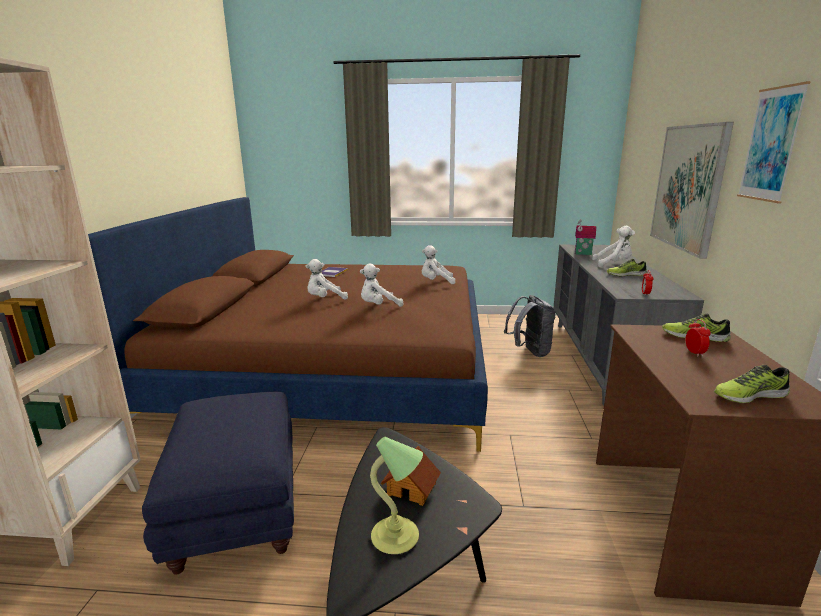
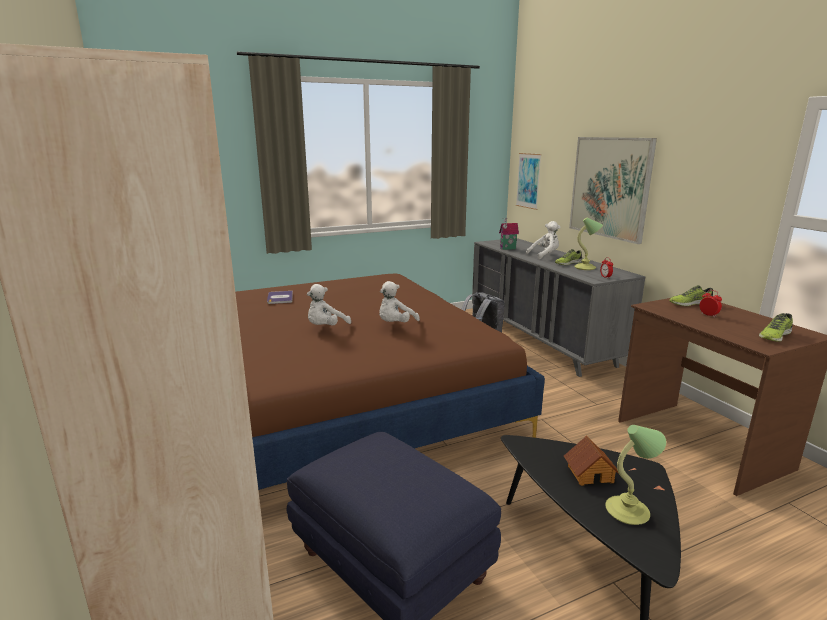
camera: 30 degrees left, 0 degrees up
(436, 282) = (404, 292): white plush toy -> none
(639, 281) = (585, 268): none -> table lamp
(771, 144) = (699, 157): picture -> picture (528, 180)

